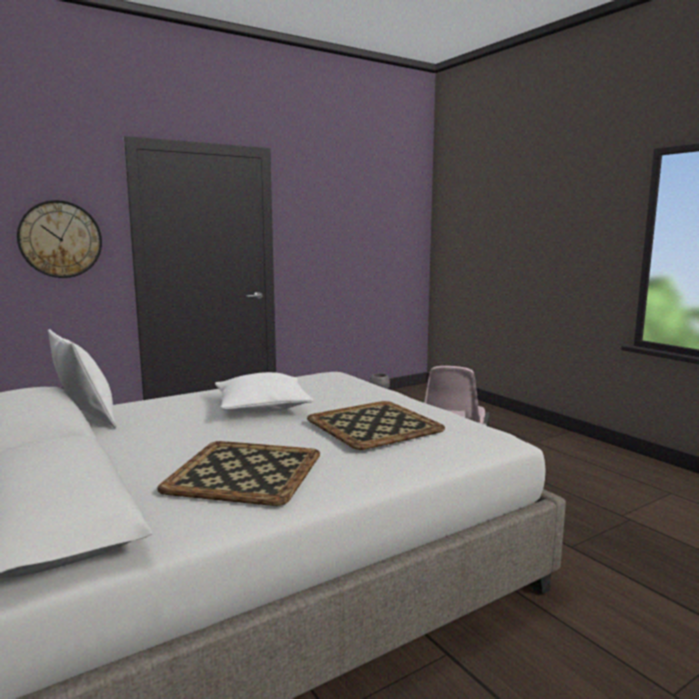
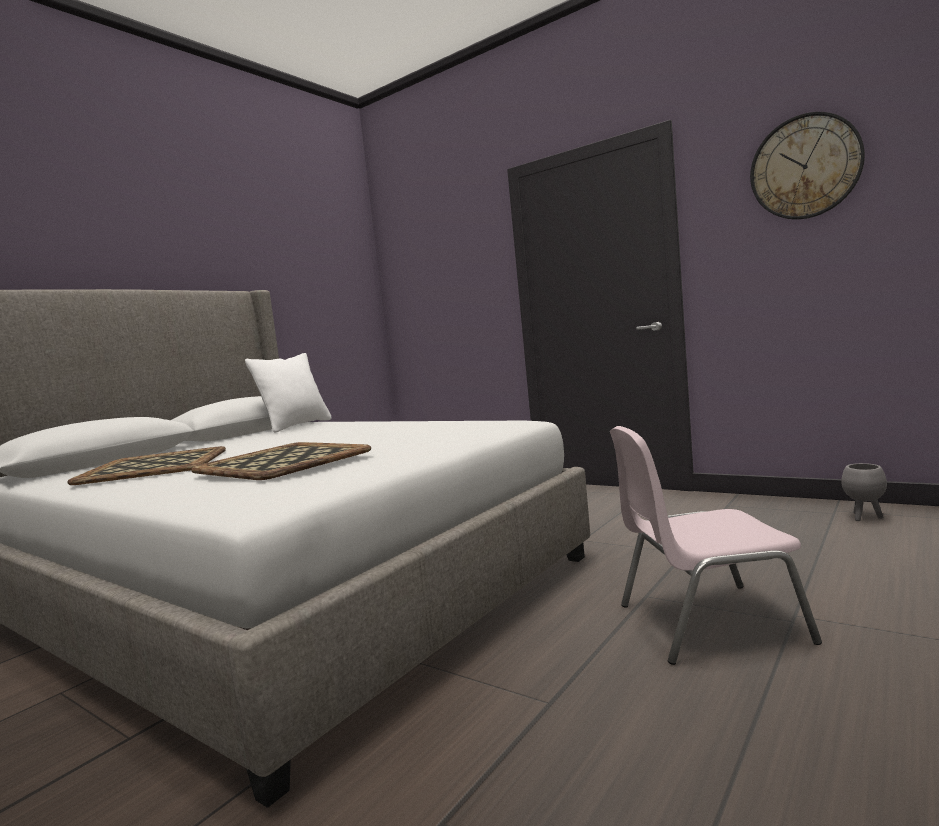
camera: 70 degrees right, 5 degrees down
(60, 239) = (464, 282): wall clock -> wall clock (805, 167)
(262, 407) = (350, 436): white pillow -> none

